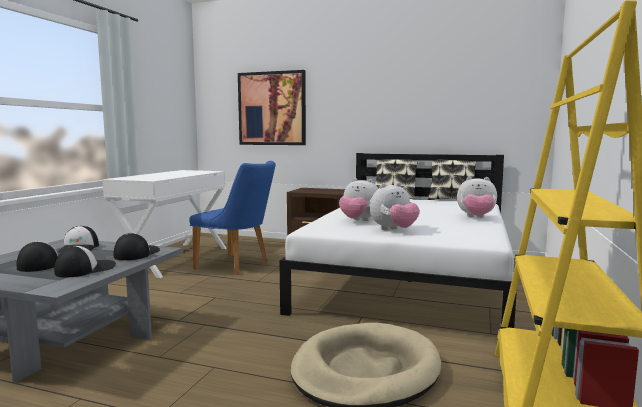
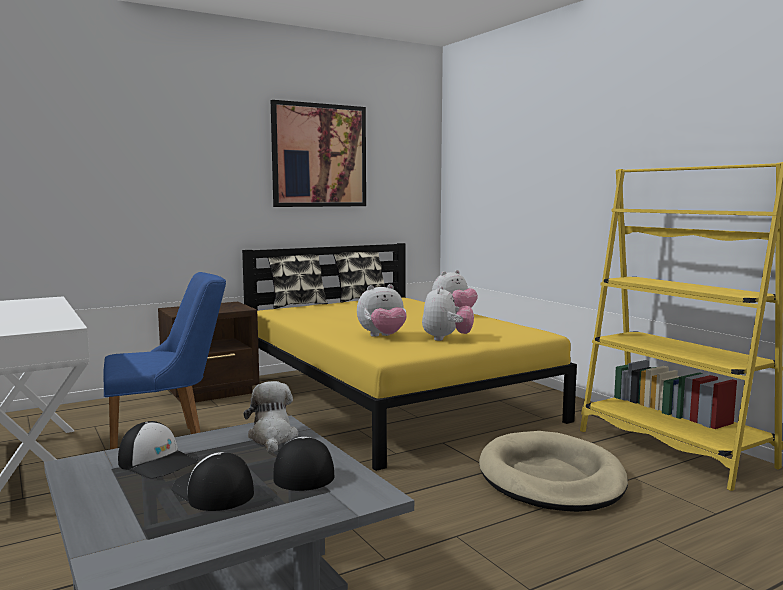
camera: 50 degrees left, 0 degrees up
(136, 254) = (272, 438): cap -> plush toy
(272, 108) = (94, 184): picture -> picture (319, 155)
(410, 280) = (393, 398): white bed -> yellow bed

